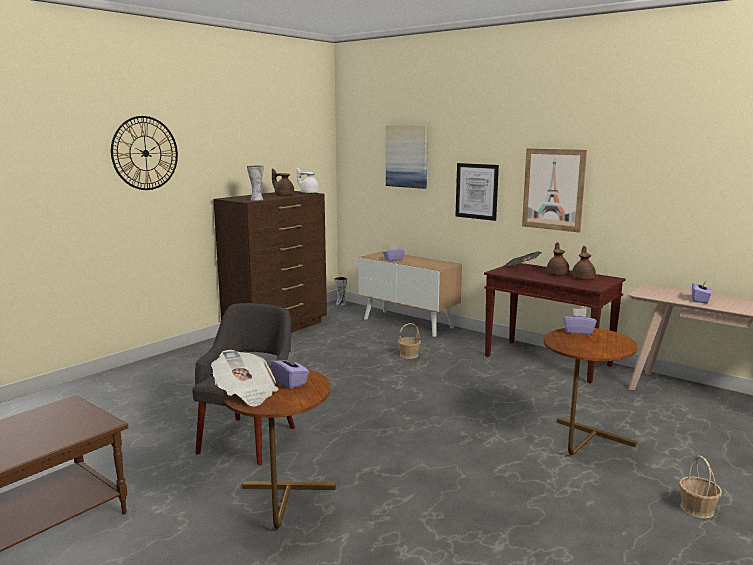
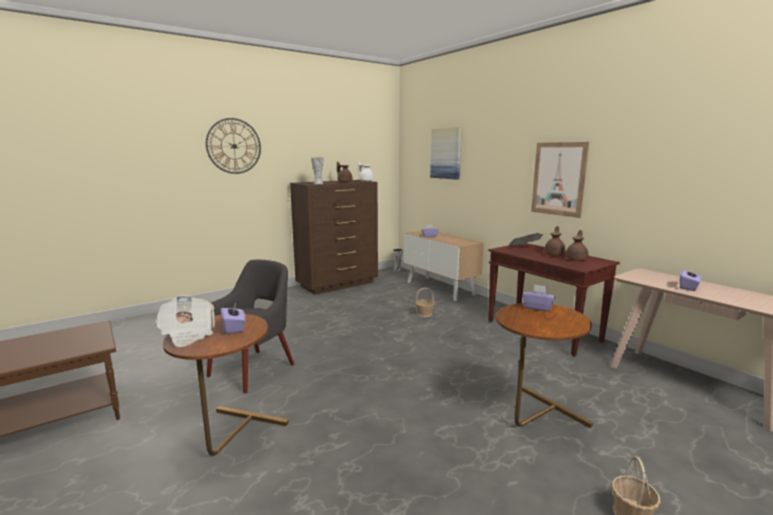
camera: 15 degrees right, 0 degrees up
(477, 191) = (496, 181): picture -> none

